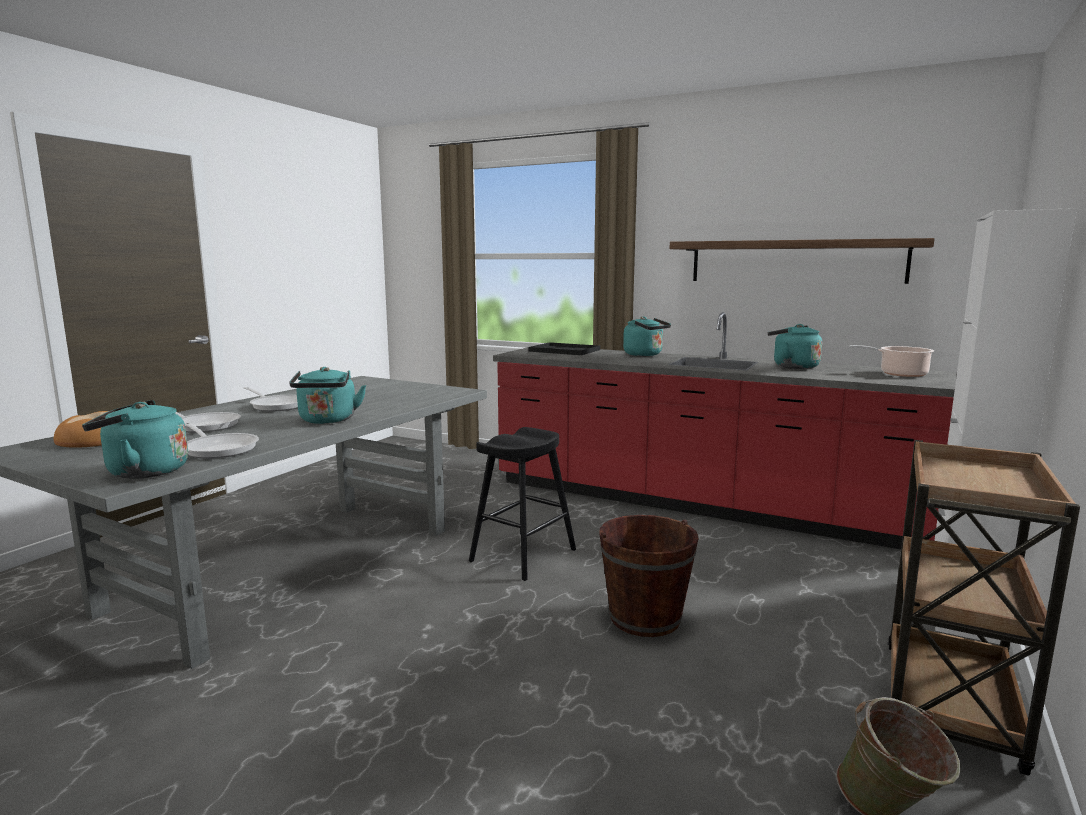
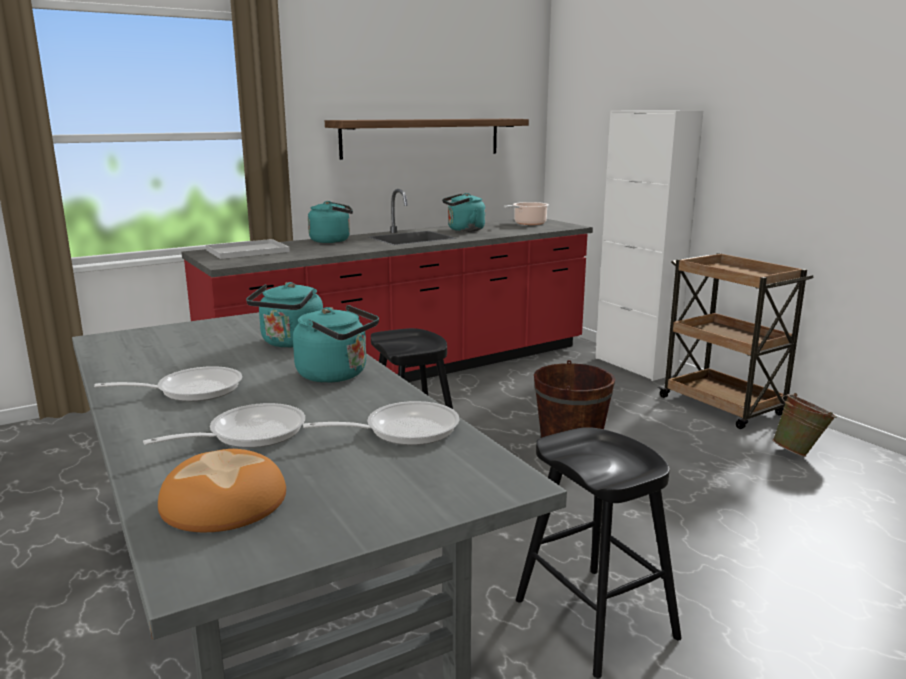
camera: 60 degrees left, 5 degrees up
(142, 472) = (470, 471): turquoise kettle -> turquoise kettle (291, 343)
(309, 705) = (594, 619): none -> black stool
(566, 350) = (248, 250): black tray -> white tray

